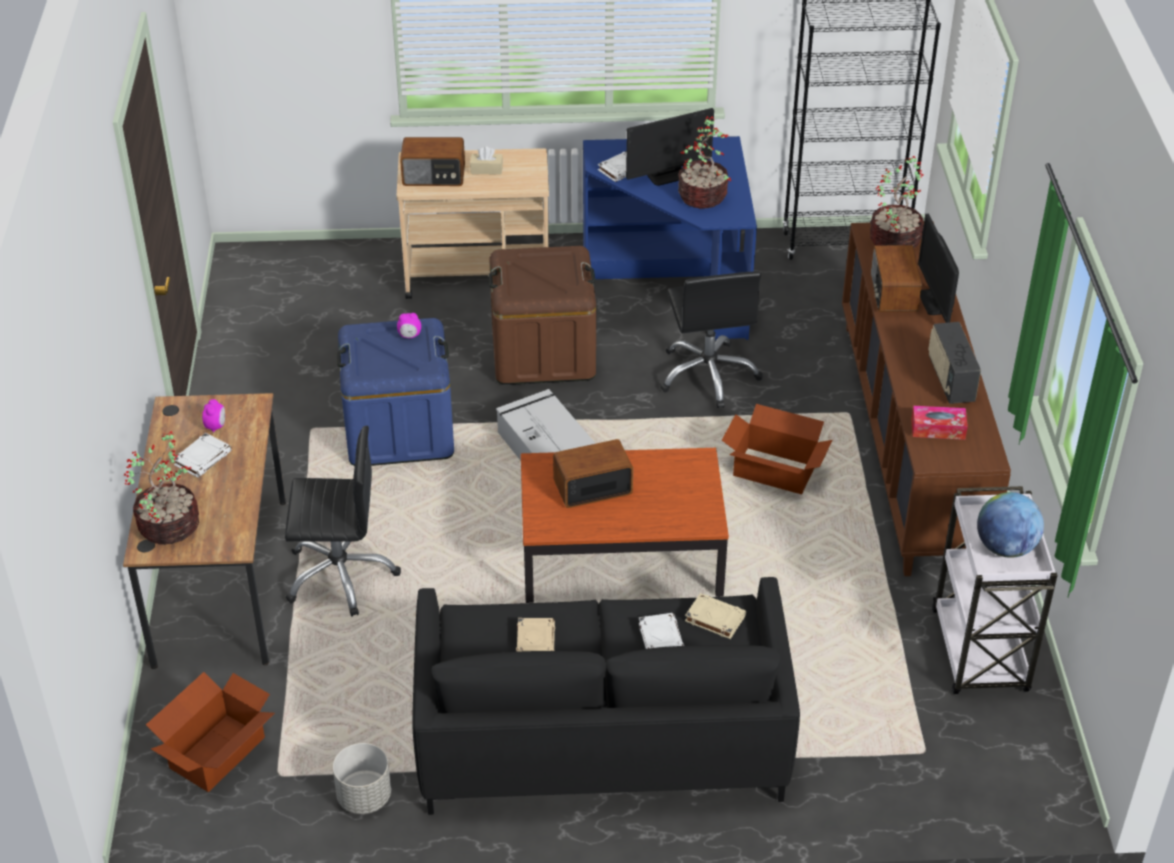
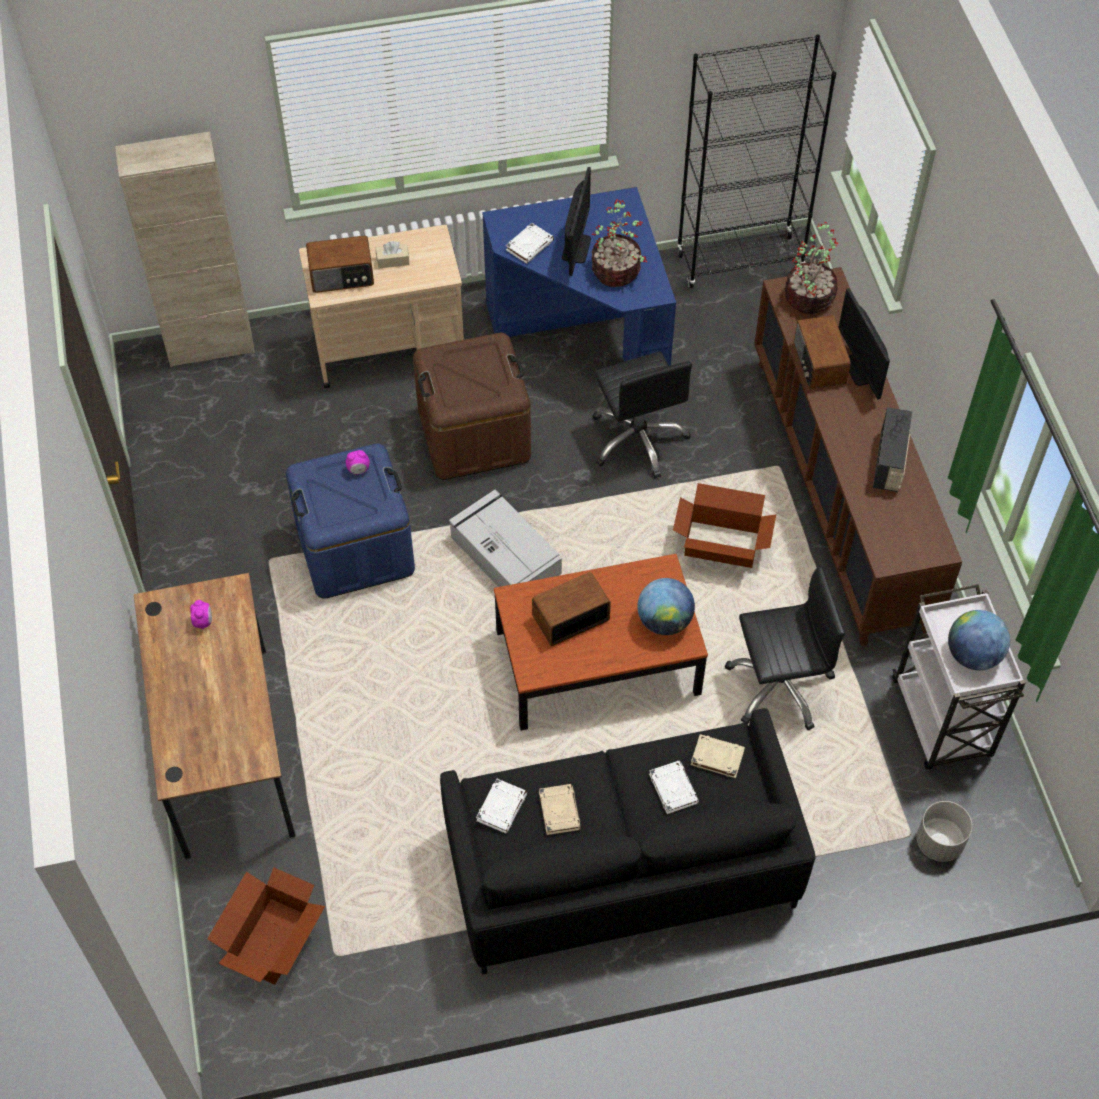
camera: 10 degrees left, 15 degrees up
(170, 525) = (191, 746): potted plant -> none
(203, 458) = (201, 662): white book -> white book (501, 807)
(306, 255) = (210, 345): none -> beige cabinet
(340, 574) = (339, 725): black office chair -> black office chair (779, 685)
(364, 797) = (419, 966): grey planter -> grey planter (939, 843)
(667, 175) = (576, 248): monitor -> monitor turned 45 degrees counterclockwise
(689, 502) = (664, 621): none -> globe
(938, 429) = (888, 523): tissue box -> none
(950, 380) = (890, 463): radio -> radio turned 150 degrees counterclockwise

